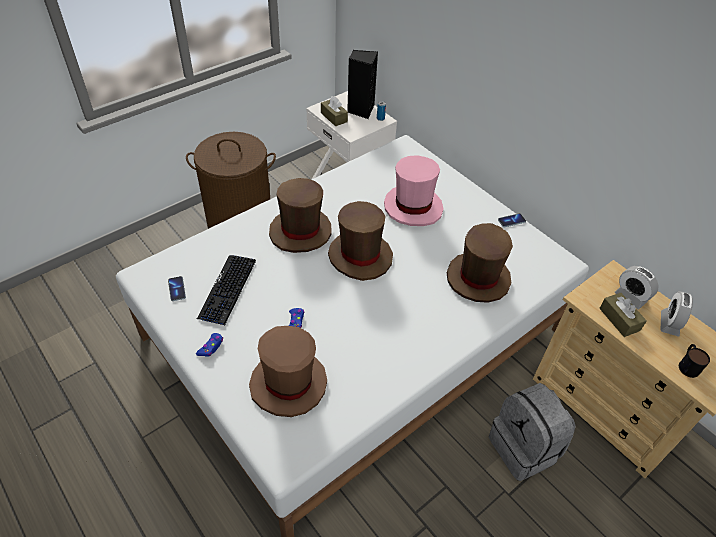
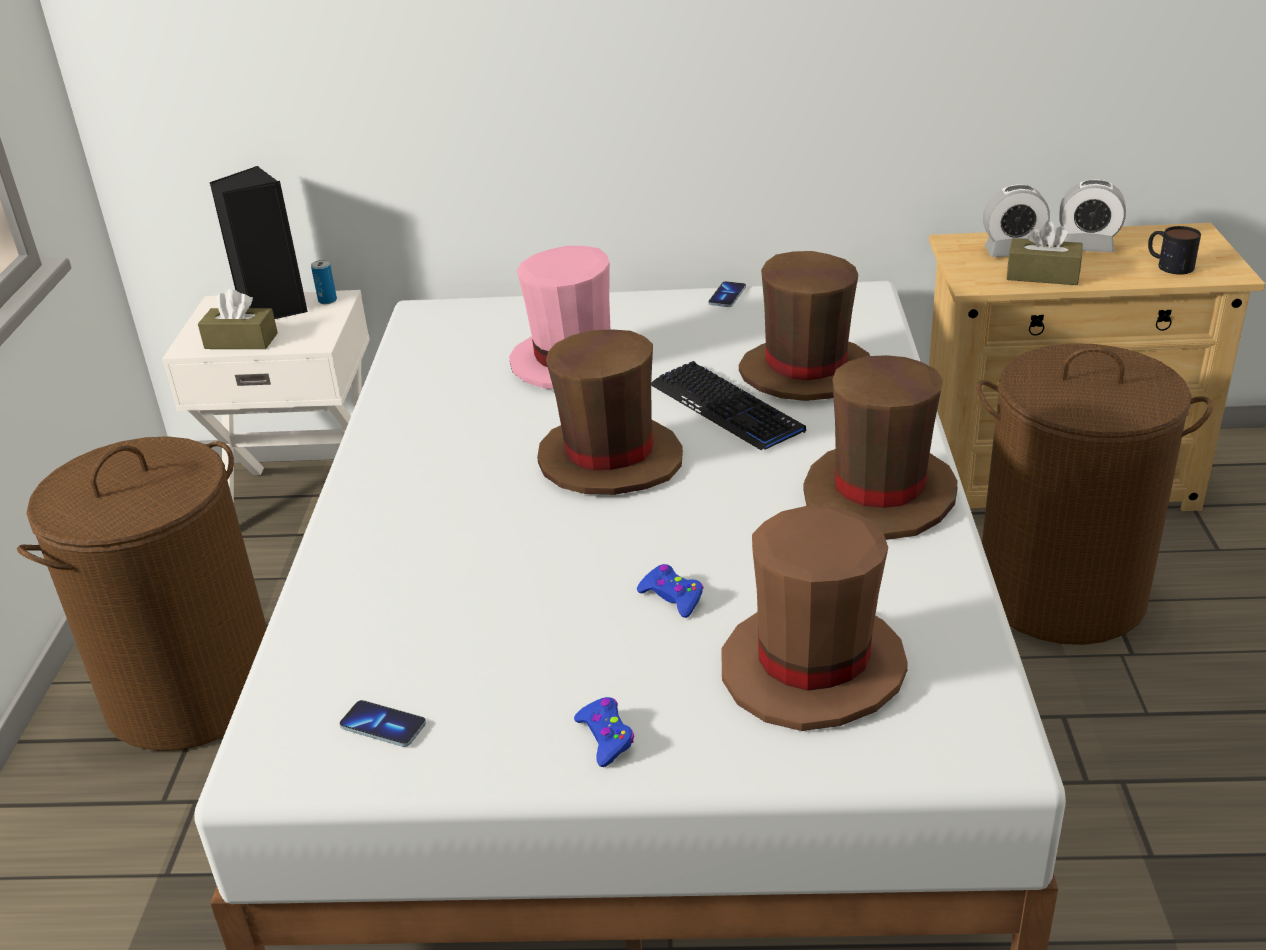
camera: 45 degrees left, 15 degrees down
(227, 289) = (480, 651): keyboard -> keyboard (726, 408)
(300, 232) = (459, 499): brown hat -> brown hat (879, 494)
(524, 448) = (1061, 593): grey backpack -> brown laundry basket
(669, 323) = (1087, 247): alarm clock -> alarm clock turned 45 degrees counterclockwise

